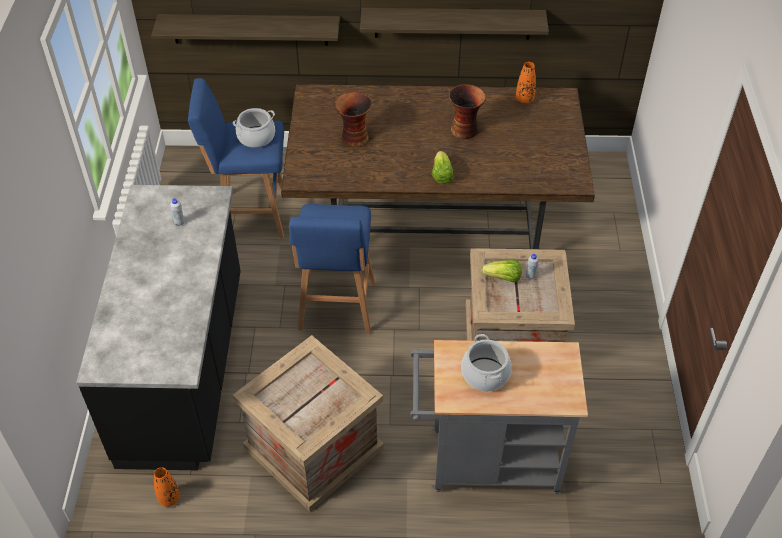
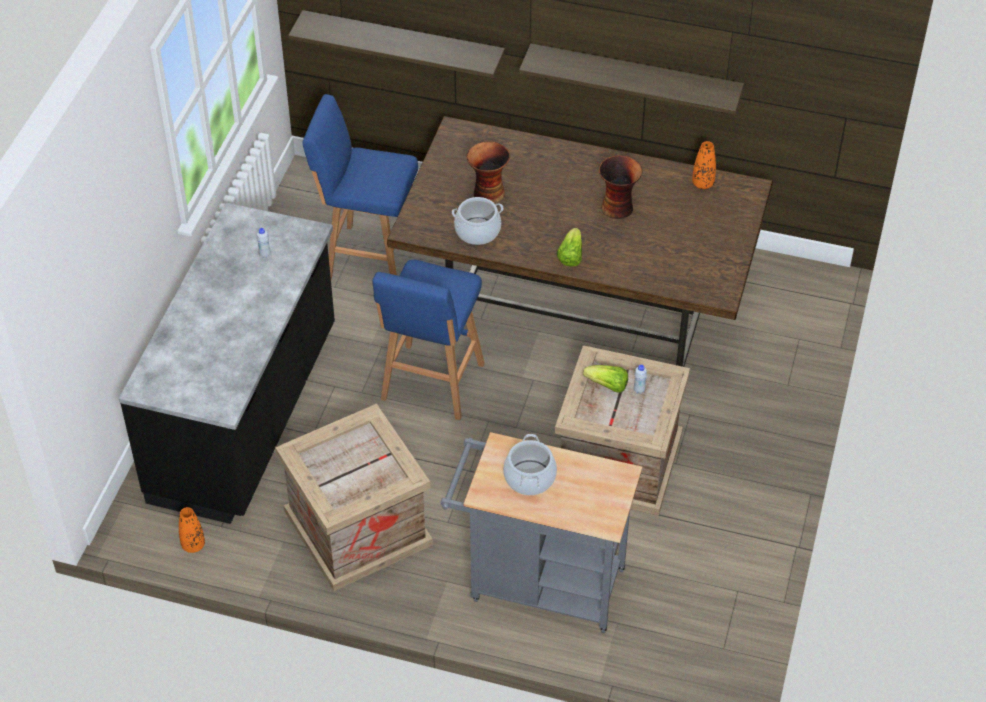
camera: 15 degrees right, 0 degrees up
(256, 137) = (381, 172): cooking pot -> cooking pot (477, 231)

